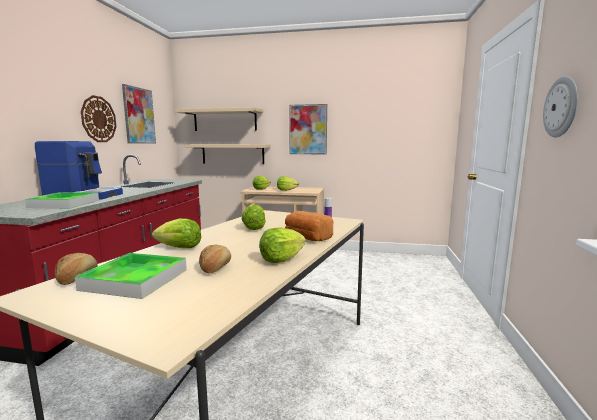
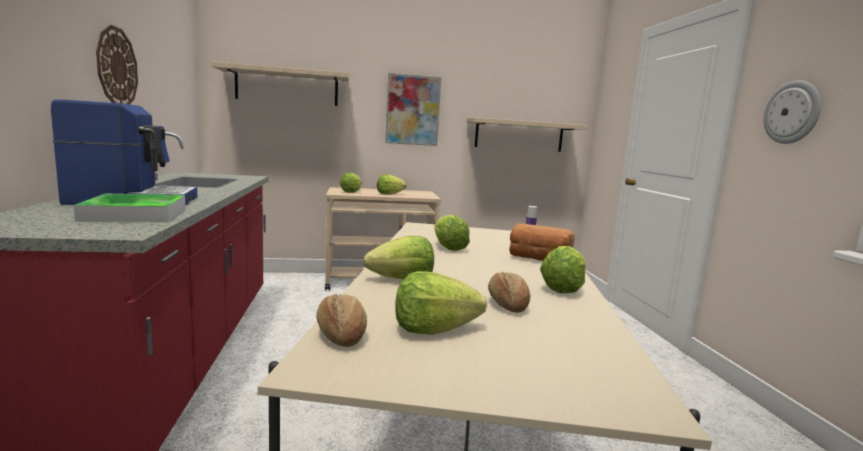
camera: 20 degrees left, 0 degrees up
(135, 279) = (433, 329): tray -> lettuce
(139, 115) = (161, 67): picture -> none
(233, 154) = (298, 138): beige shelf -> beige shelf (519, 135)

